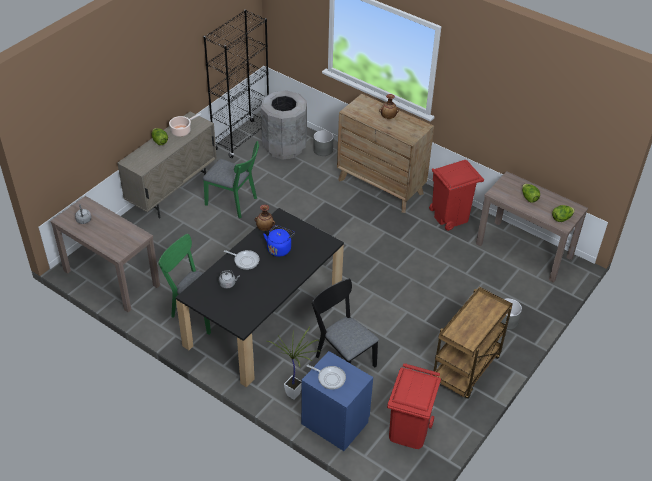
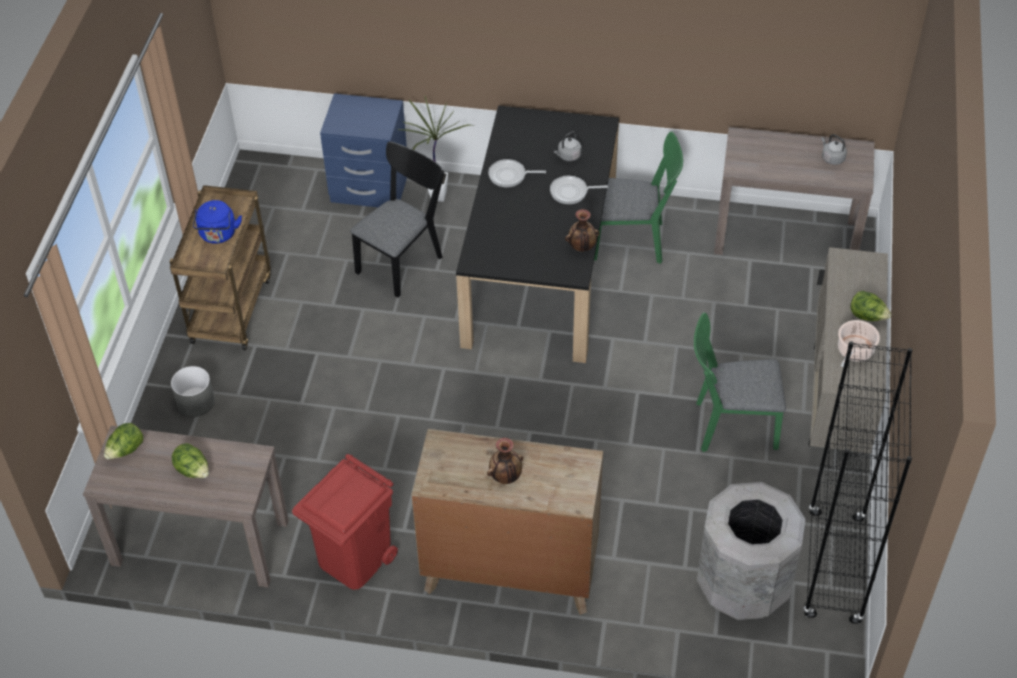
camera: 155 degrees right, 5 degrees up
(279, 248) = (538, 226): blue kettle -> blue kettle (218, 235)
(323, 150) = (668, 613): grey planter -> none
(330, 378) = (370, 113): frying pan -> frying pan (510, 176)
(343, 358) = (403, 260): black chair -> black chair turned 75 degrees counterclockwise
(409, 431) = (276, 212): red trash can -> none

